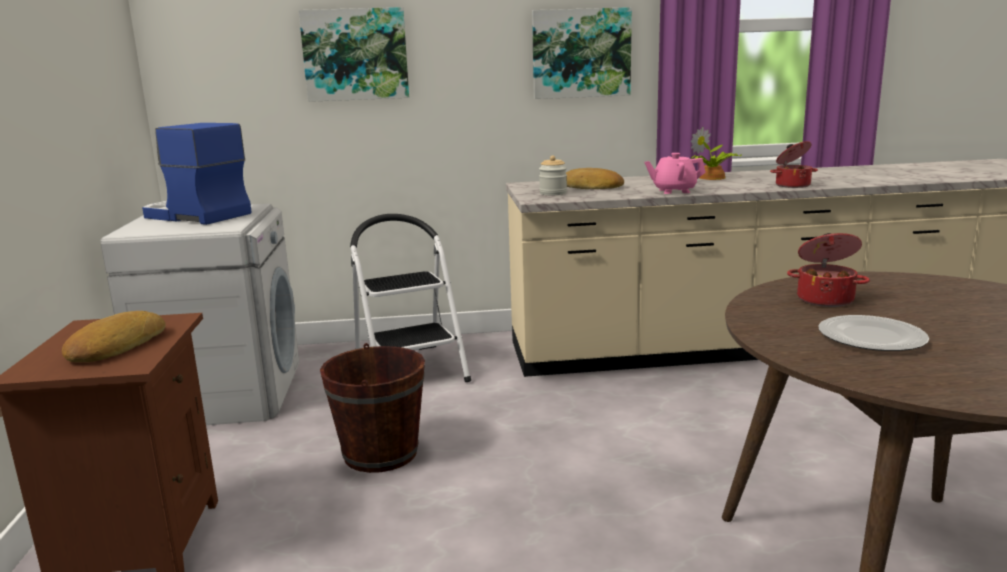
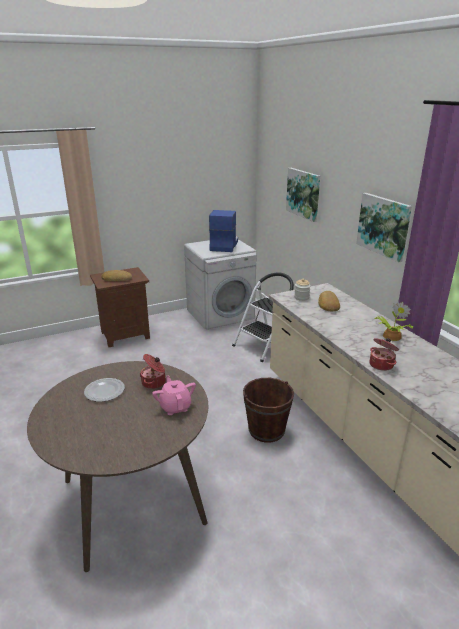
camera: 70 degrees right, 10 degrees up
(380, 453) = (189, 358): brown bucket -> brown bucket (266, 430)
(673, 191) = (330, 327): pink teapot -> pink teapot (175, 407)

